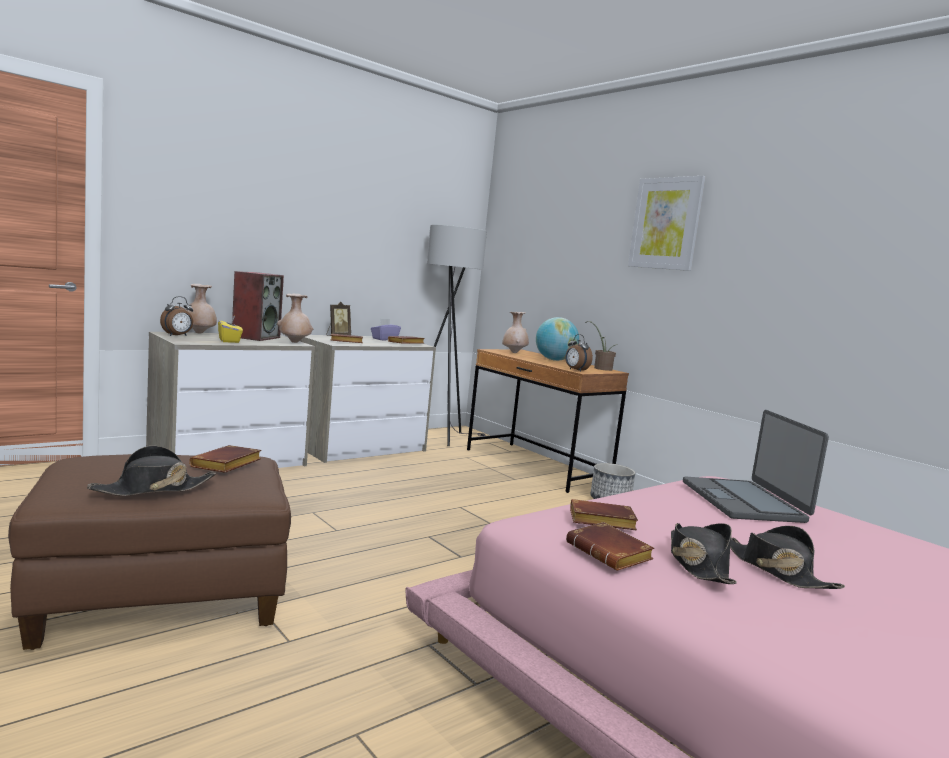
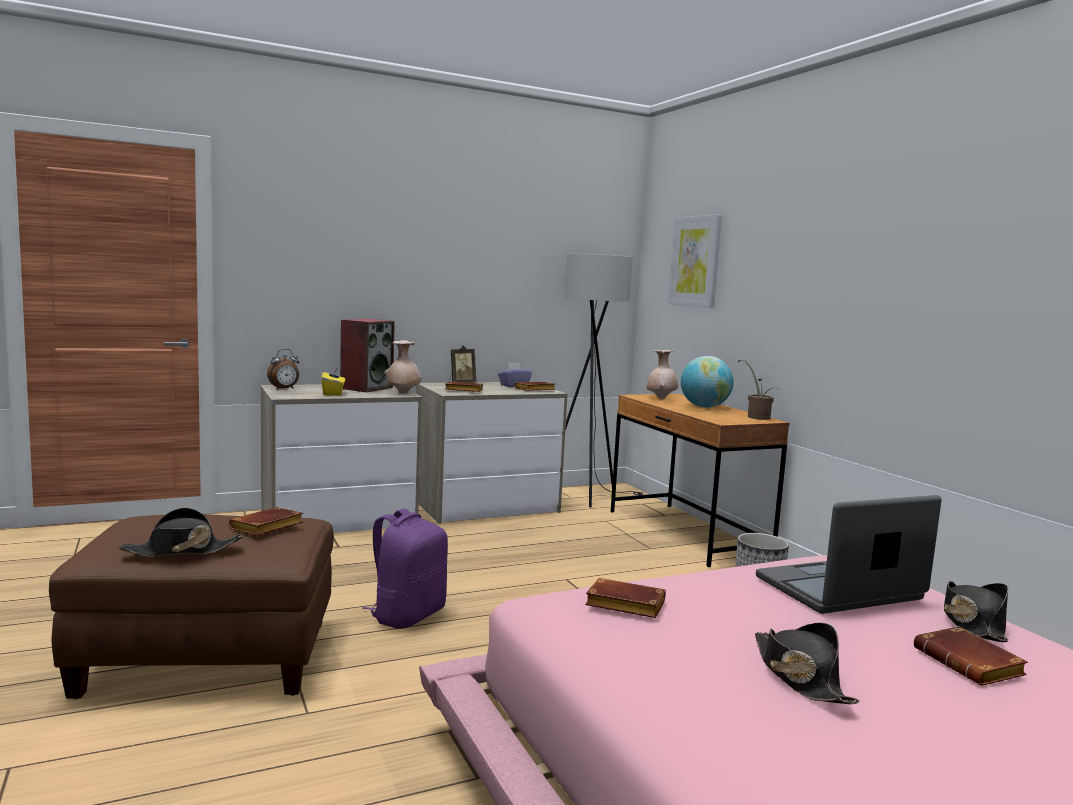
camera: 15 degrees right, 0 degrees up
(199, 333) = (310, 385): beige vase -> none
(338, 545) = (407, 615): none -> purple backpack
(575, 370) = (716, 420): alarm clock -> none
(611, 554) = (604, 643): brown book -> brown book (971, 665)
(666, 223) = (827, 238): picture -> picture (695, 261)
(698, 564) = (701, 662): black hat -> black hat (972, 623)
(744, 501) = (840, 589): laptop -> laptop turned 60 degrees clockwise

